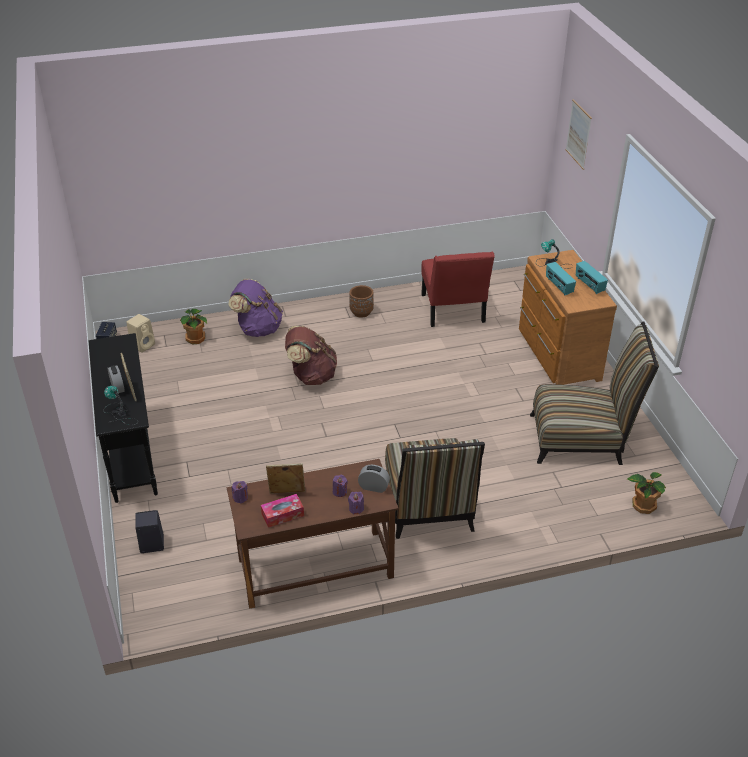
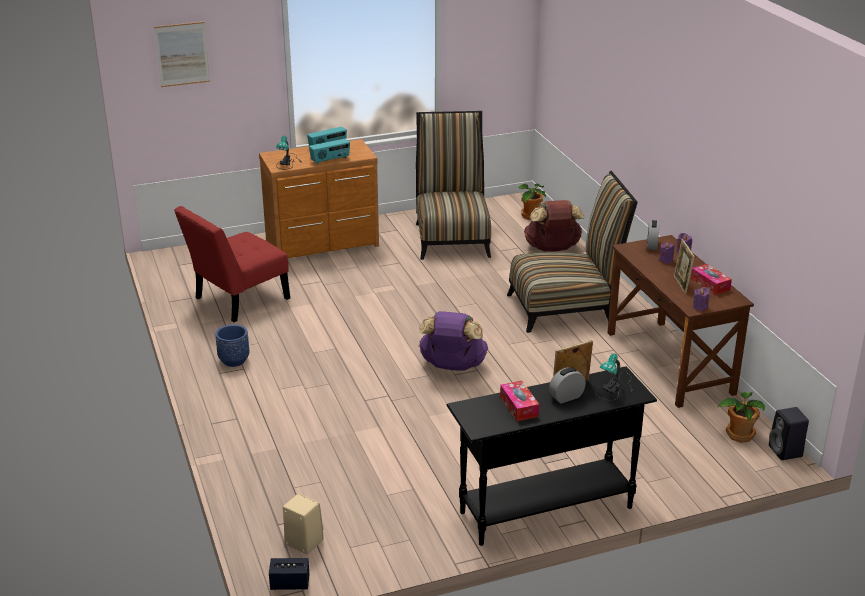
camera: 95 degrees left, 10 degrees down
(115, 364) = (519, 406): none -> tissue box
(151, 544) = (685, 469): black speaker -> black speaker (786, 452)
(196, 338) = (287, 491): potted plant -> potted plant (739, 434)
(258, 329) = (266, 438): purple backpack -> purple backpack (452, 366)
(311, 376) = (368, 388): brown backpack -> brown backpack (552, 249)
(361, 312) = (234, 360): brown planter -> blue planter
(453, 311) = (237, 300): red chair -> red chair turned 150 degrees clockwise

